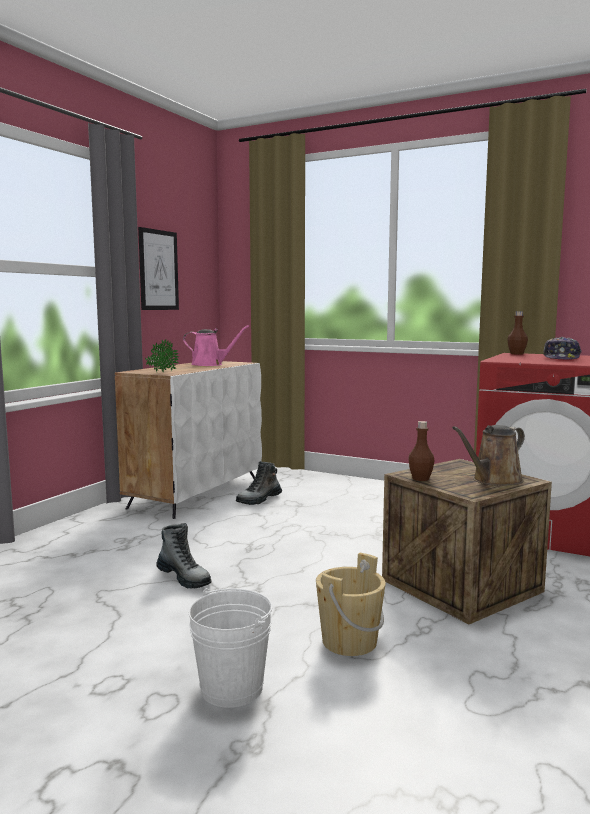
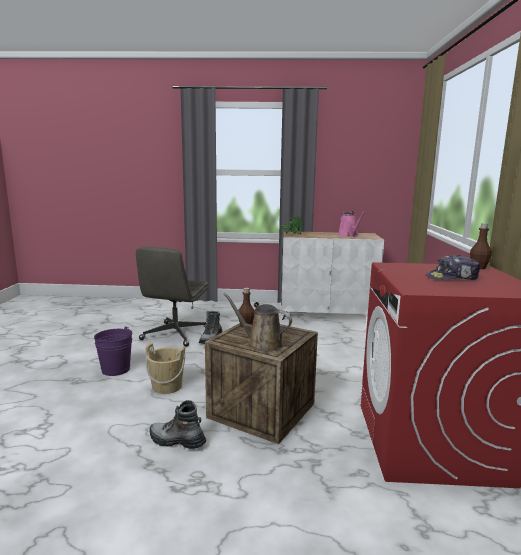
camera: 65 degrees right, 5 degrees up
(120, 605) = (175, 334): none -> grey office chair
(158, 270) = (346, 170): picture -> none
(232, 688) = (115, 369): white bucket -> purple bucket
(259, 499) = (340, 330): boot -> boot (177, 441)

